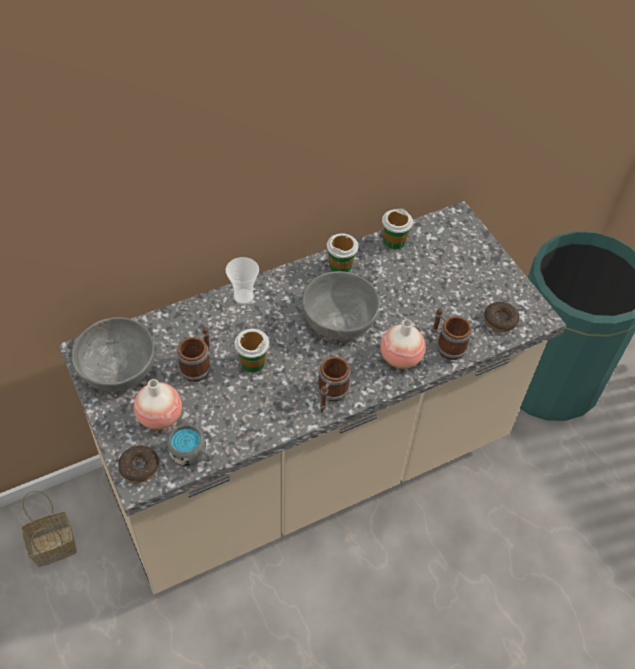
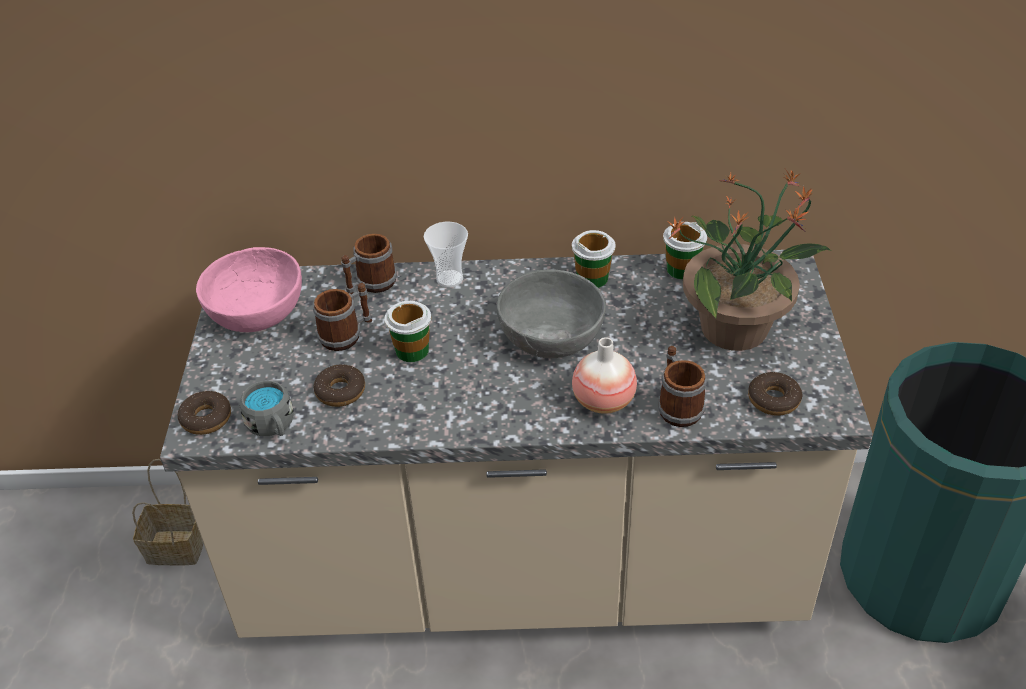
camera: 30 degrees right, 10 degrees down
(117, 368) = (256, 311): grey bowl -> pink bowl
(160, 416) = (266, 374): vase -> none
(223, 411) = (340, 391): none -> donut
(330, 394) = (483, 415): mug -> mug (370, 285)
(451, 275) = (736, 328): none -> potted plant

